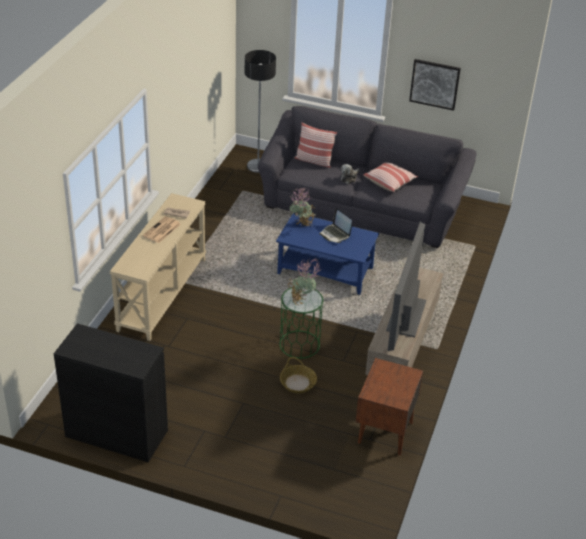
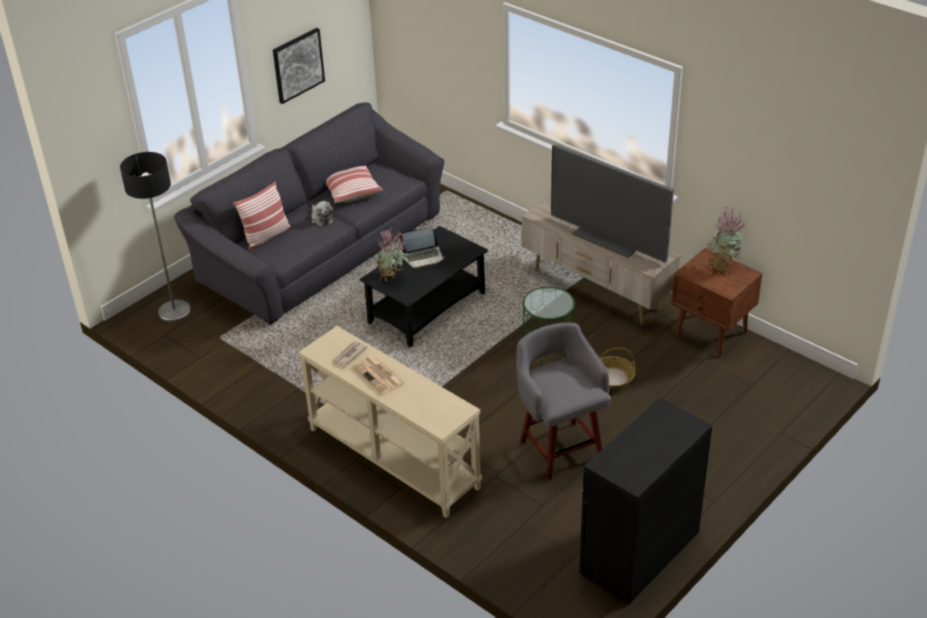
camera: 65 degrees left, 0 degrees up
(206, 371) = (559, 448): none -> grey stool
(303, 300) = (552, 302): potted plant -> potted plant (722, 266)
(326, 271) = (427, 307): blue coffee table -> black coffee table

